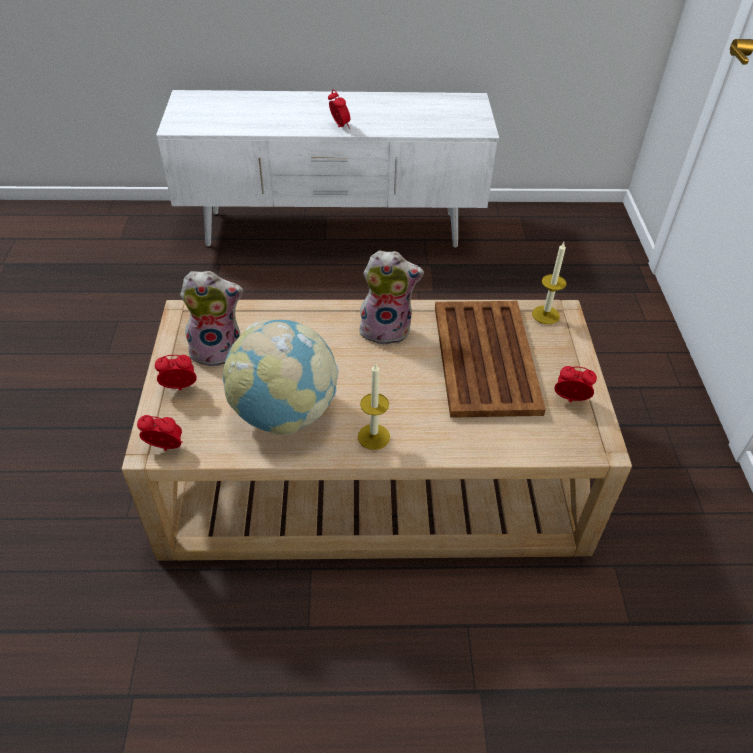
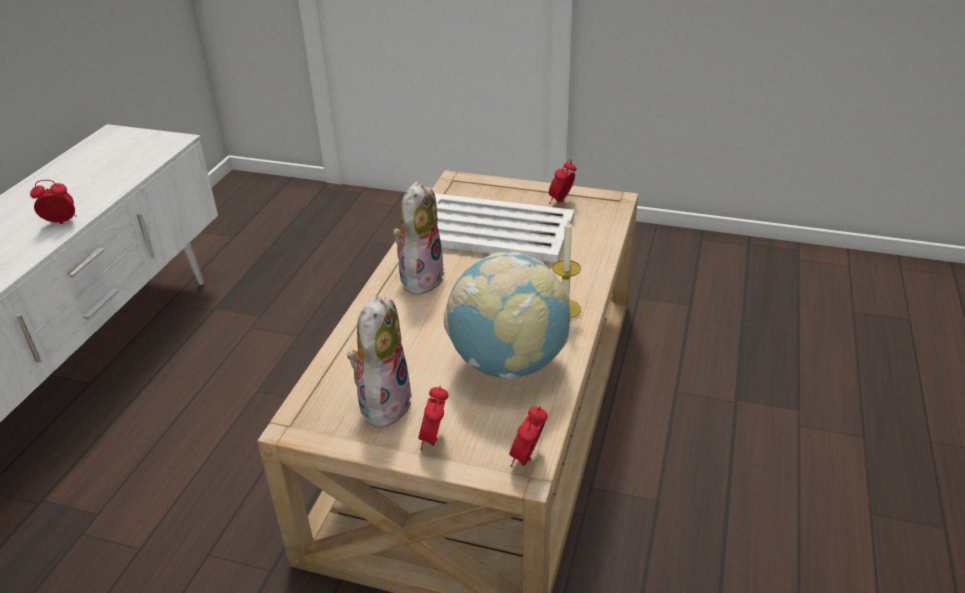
camera: 70 degrees left, 10 degrees down
(485, 359) = (494, 230): brown tray -> white tray
(545, 315) = (455, 188): candle -> none

